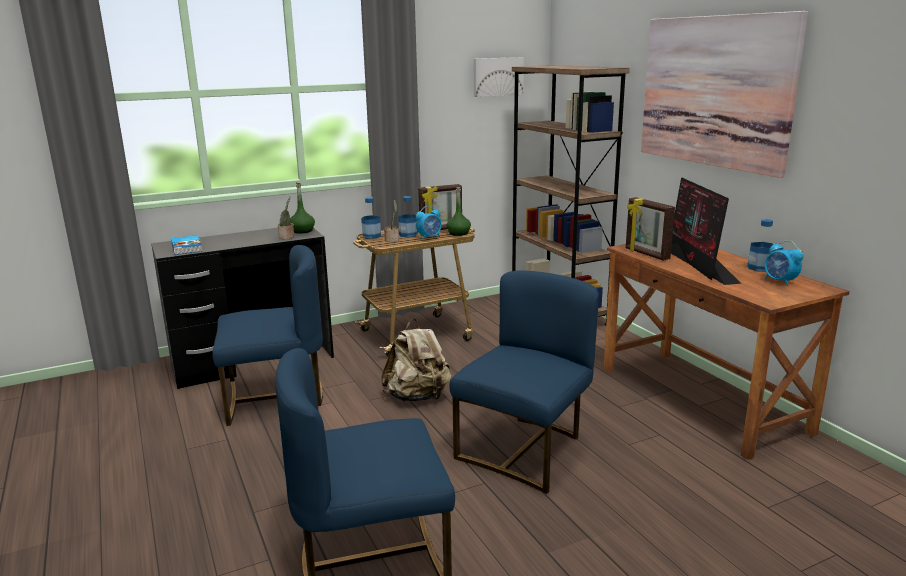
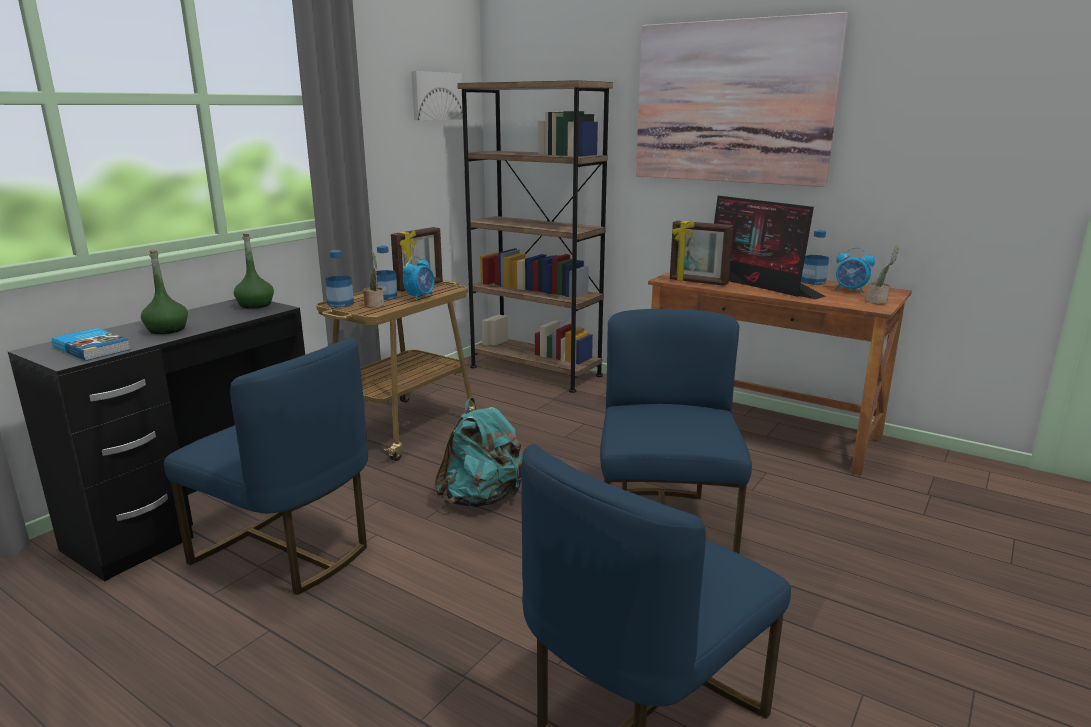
camera: 30 degrees left, 0 degrees up
(275, 398) = (287, 551): blue chair -> blue chair turned 75 degrees clockwise
(287, 237) = (246, 315): potted plant -> potted plant (878, 302)
(417, 397) = (482, 499): beige backpack -> turquoise backpack
(459, 233) = (448, 288): green bottle -> green bottle (167, 330)

